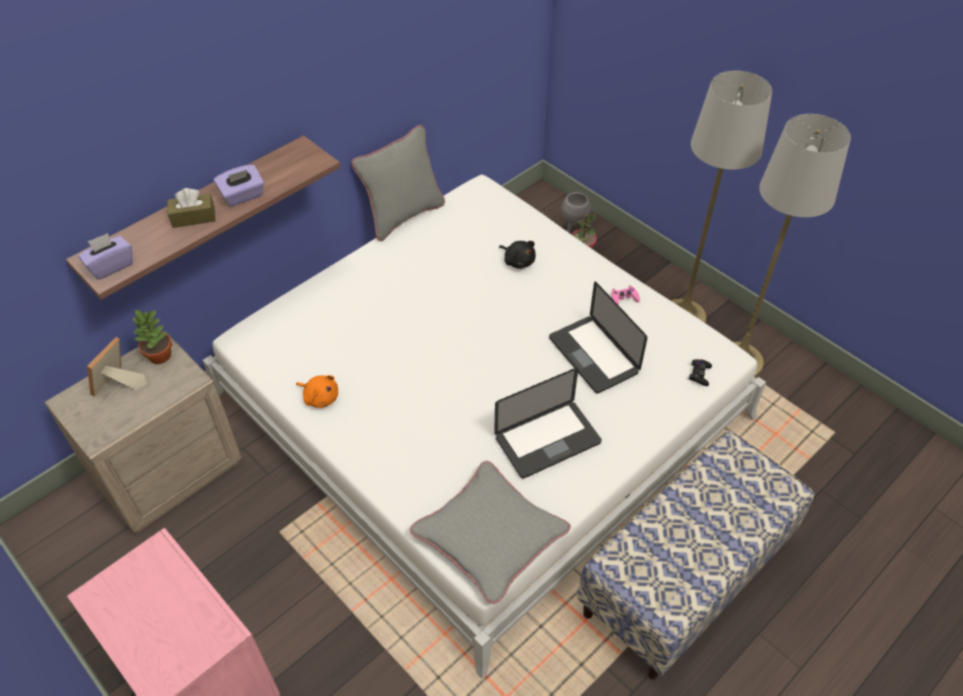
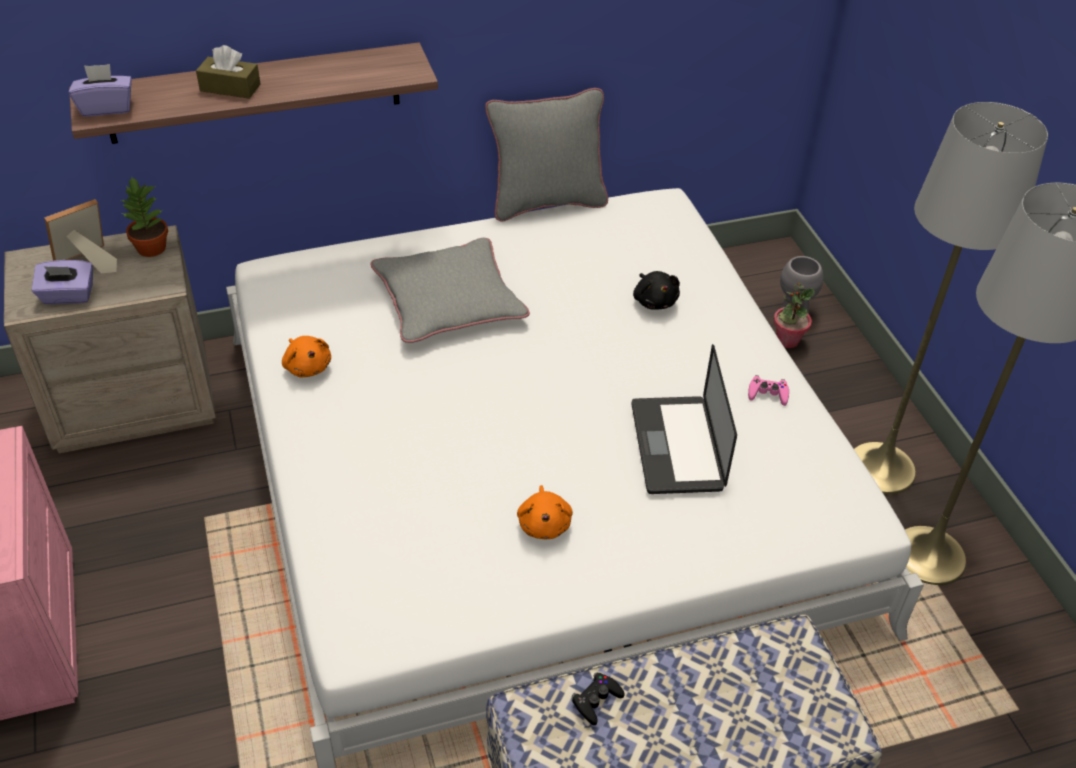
camera: 25 degrees right, 5 degrees down
(243, 196) = (300, 83): purple tissue box -> purple tissue box (68, 296)
(490, 535) = (392, 605): grey pillow -> grey pillow (448, 300)
(547, 440) = (544, 523): laptop -> orange plush toy
(699, 374) = (810, 526): black game controller -> black game controller (596, 700)

